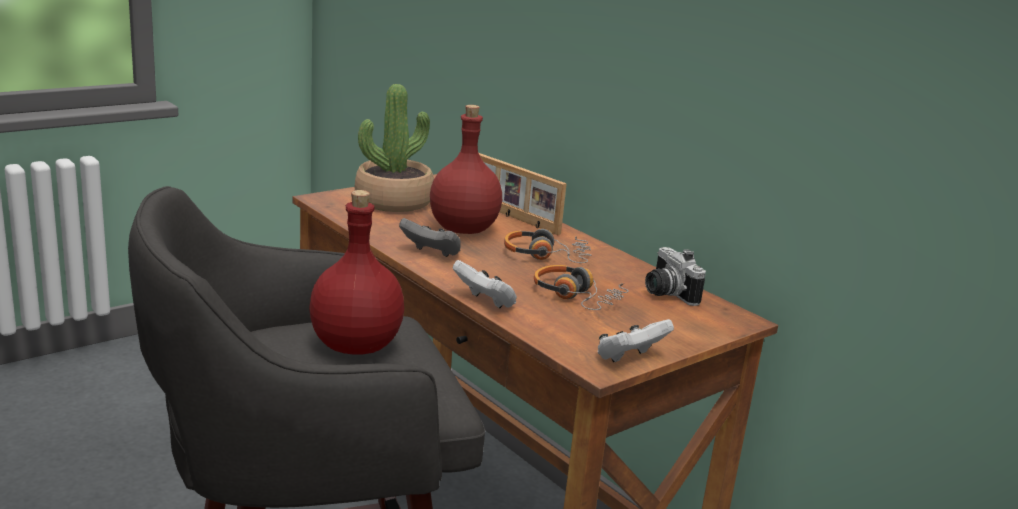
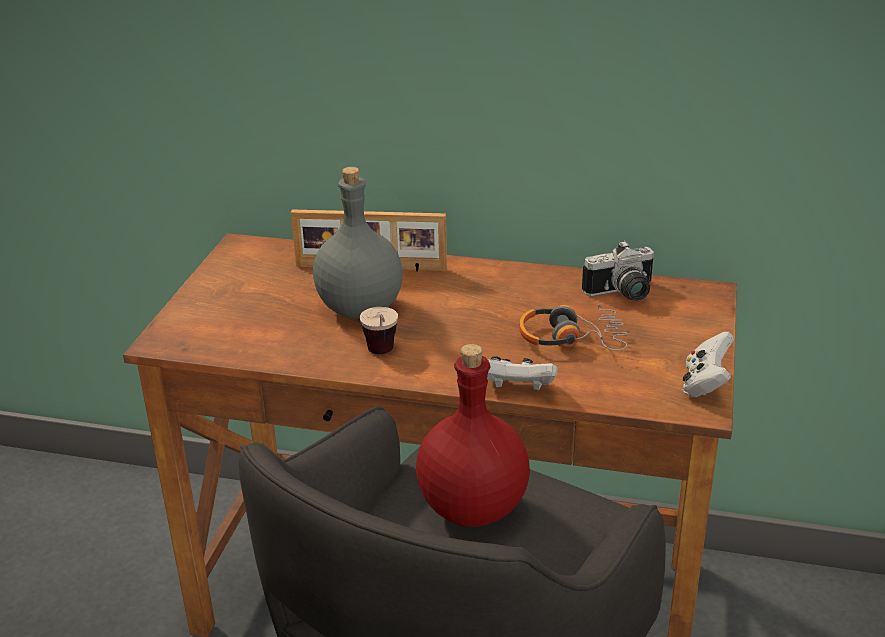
camera: 35 degrees left, 10 degrees up
(394, 201) = (238, 306): potted plant -> none
(431, 253) = (382, 356): grey game controller -> cup
(464, 229) = (359, 308): red bottle -> grey bottle
(547, 256) = (477, 302): headphones -> none
(665, 293) = (623, 294): camera -> camera turned 45 degrees counterclockwise

